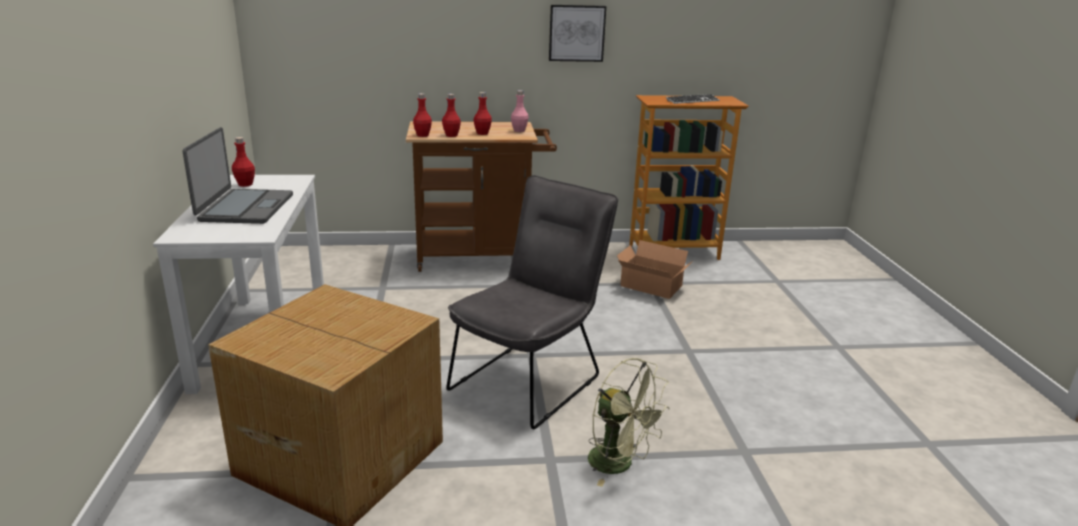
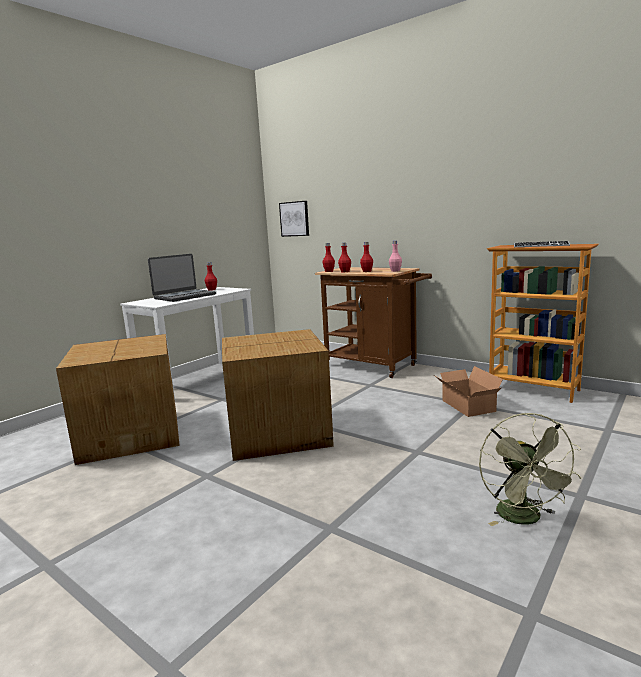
camera: 45 degrees right, 10 degrees down
(531, 379) = (280, 433): grey chair -> cardboard box
(576, 33) = (452, 197): picture -> picture (294, 219)
(619, 464) = (236, 495): green fan -> green fan (524, 519)

